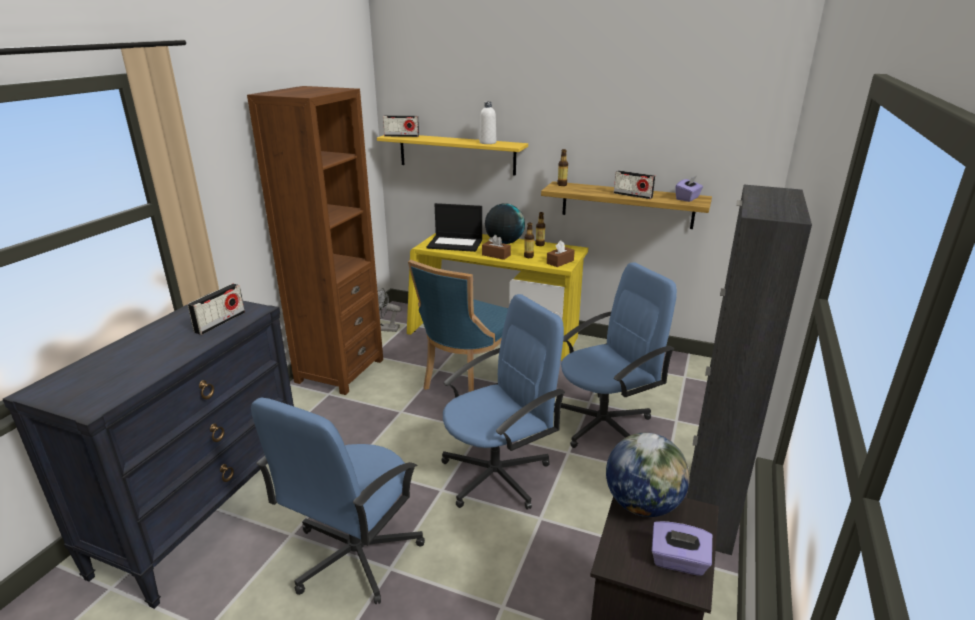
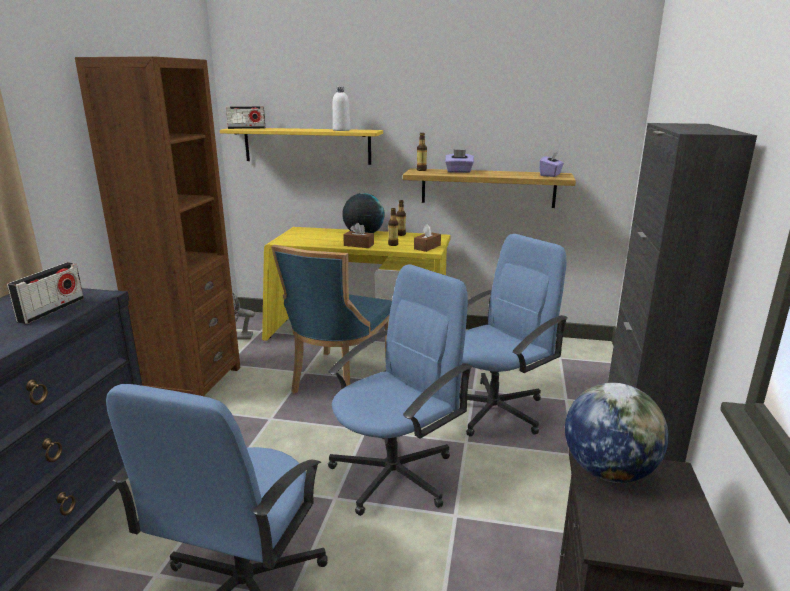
camera: 10 degrees left, 5 degrees down
(455, 243) = (312, 238): laptop -> none
(633, 195) = (496, 174): radio -> none
(678, 561) = (678, 530): purple tissue box -> purple tissue box (459, 171)

